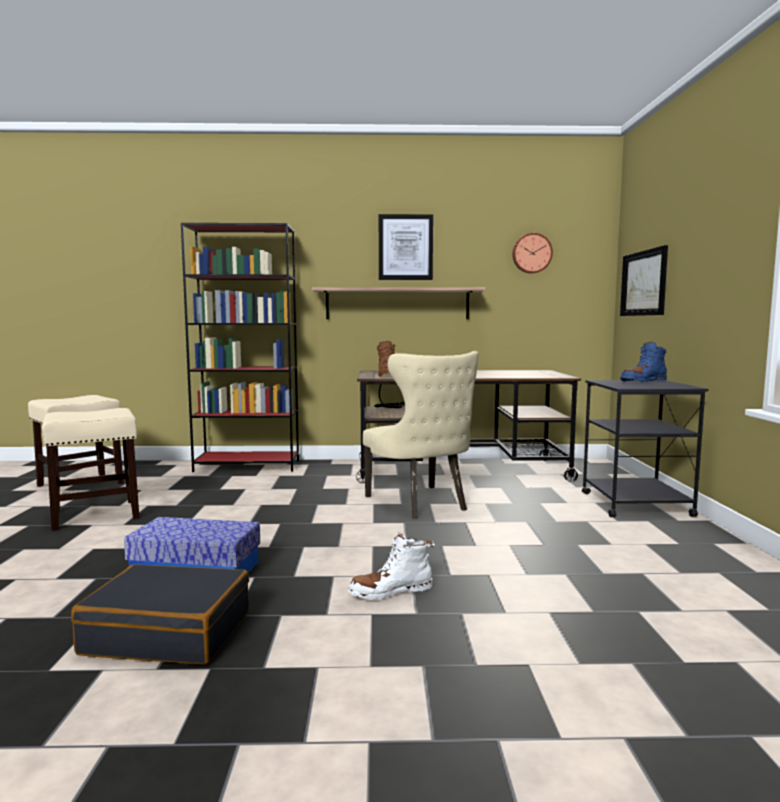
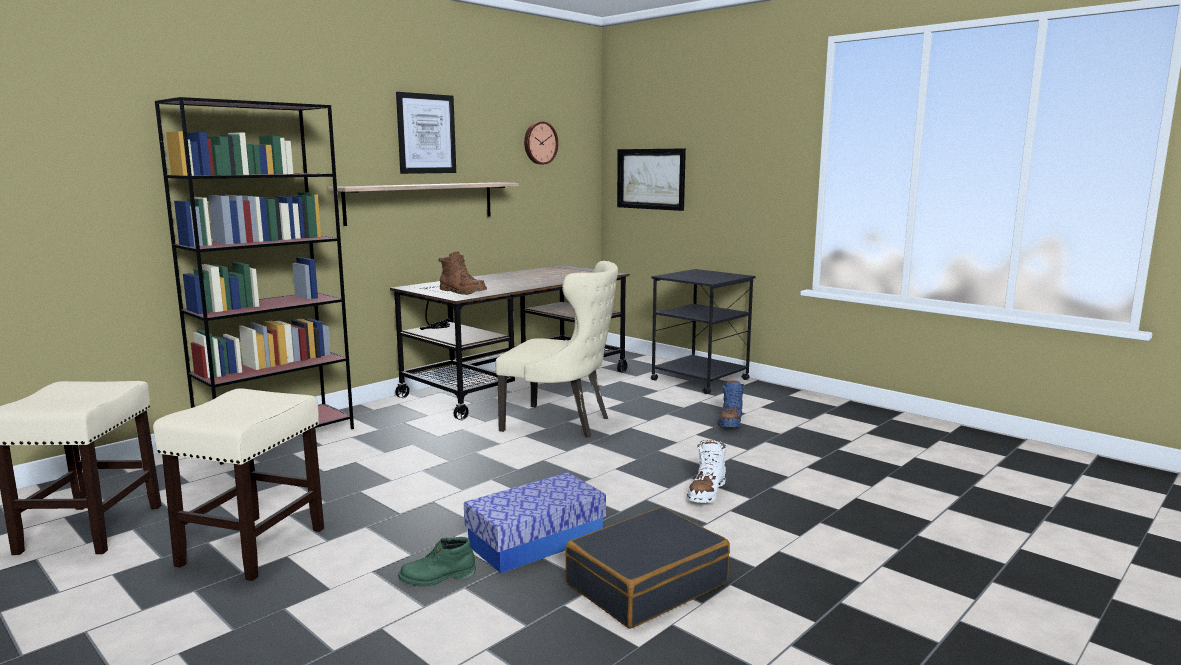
camera: 45 degrees left, 5 degrees up
(102, 566) = (437, 578): none -> green boot
(643, 382) = (695, 273): blue boot -> blue boot (730, 422)

